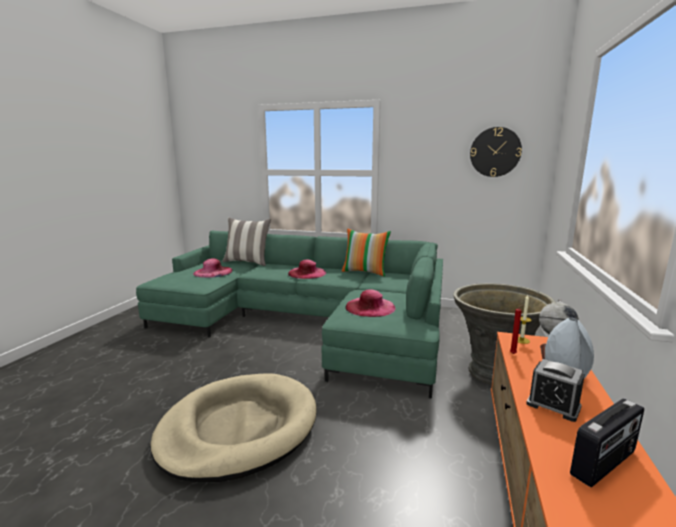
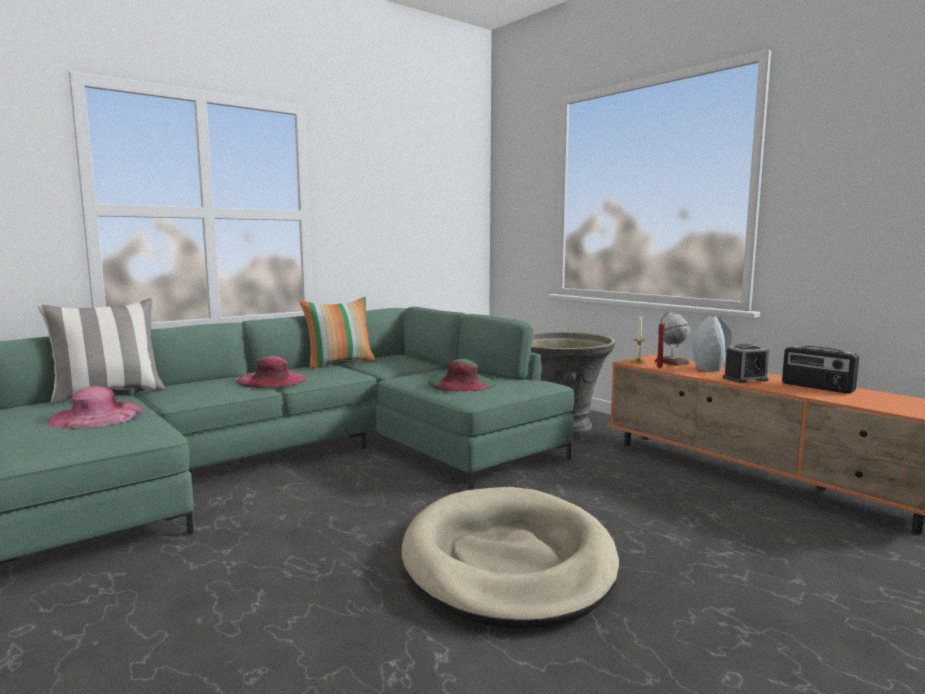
camera: 55 degrees left, 5 degrees down
(370, 307) = (461, 383): pink hat -> green hat
(495, 152) = (440, 192): wall clock -> none
(604, 464) = (817, 387): radio -> radio turned 135 degrees clockwise

